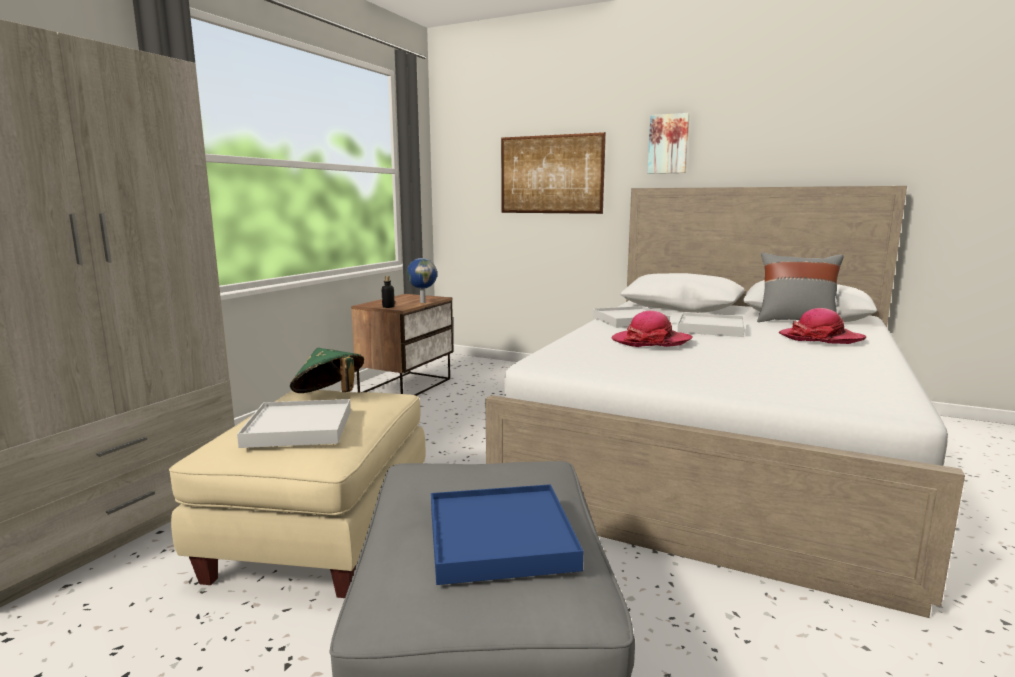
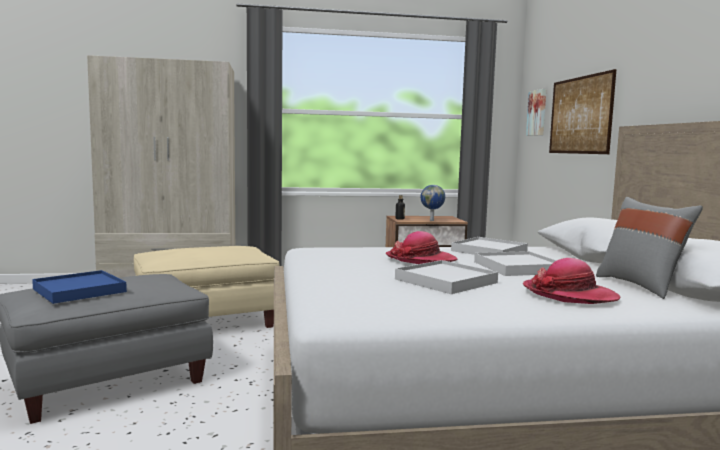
camera: 55 degrees right, 5 degrees down
(298, 428) = (182, 252): white tray -> white tray (445, 281)
(329, 396) = (236, 248): green hat -> none
(668, 144) = (660, 75): picture -> picture (538, 113)

